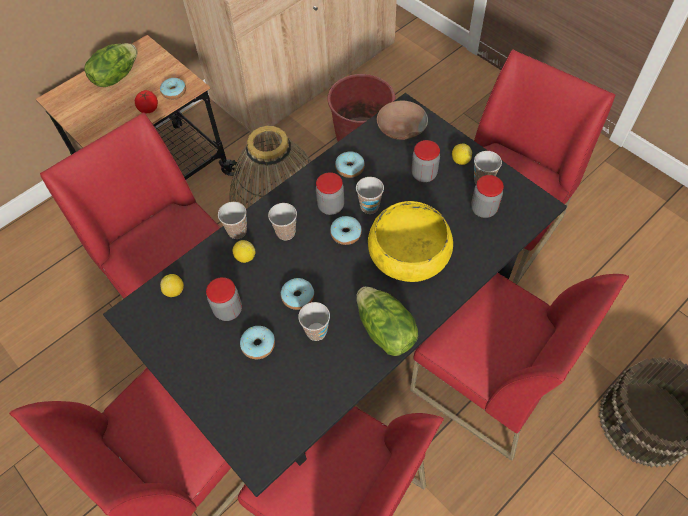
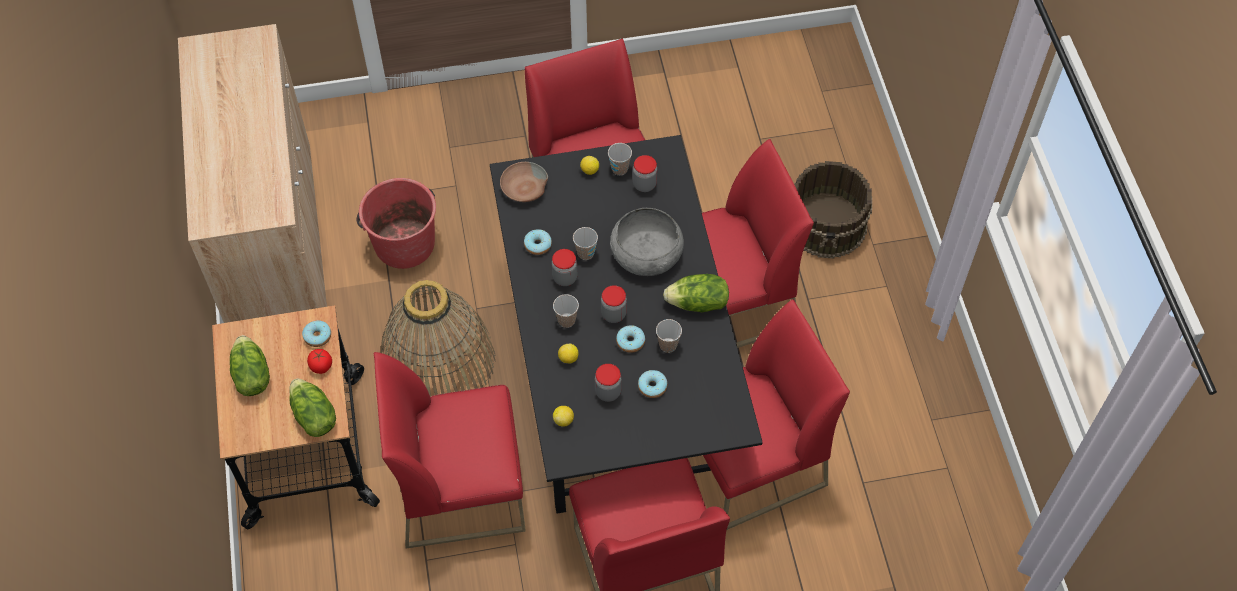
camera: 60 degrees left, 0 degrees up
(100, 129) = (313, 417): none -> lettuce
(237, 231) = (539, 352): cup -> none
(346, 234) = (598, 282): donut -> none
(408, 254) = (646, 253): yellow bowl -> grey bowl
(424, 174) = (583, 201): jar -> jar (613, 314)

